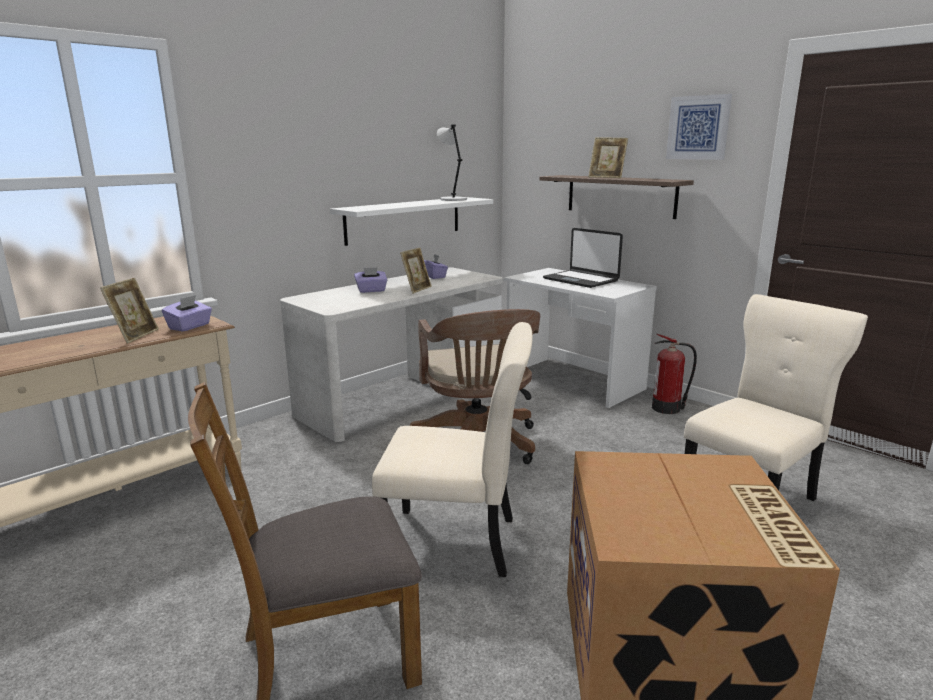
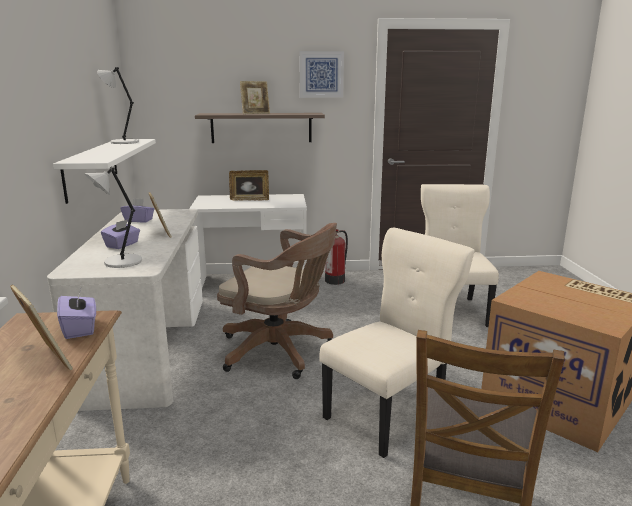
camera: 50 degrees left, 0 degrees up
(335, 301) = (120, 262): none -> grey table lamp
(581, 280) = (249, 199): laptop -> picture frame

